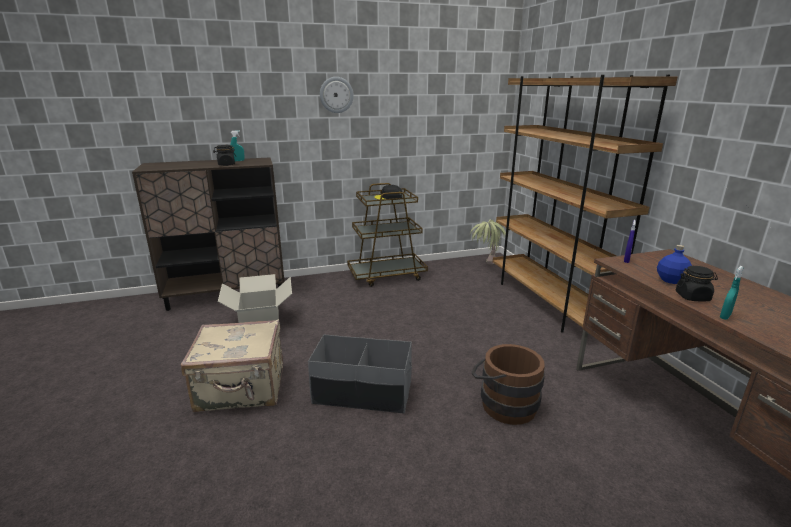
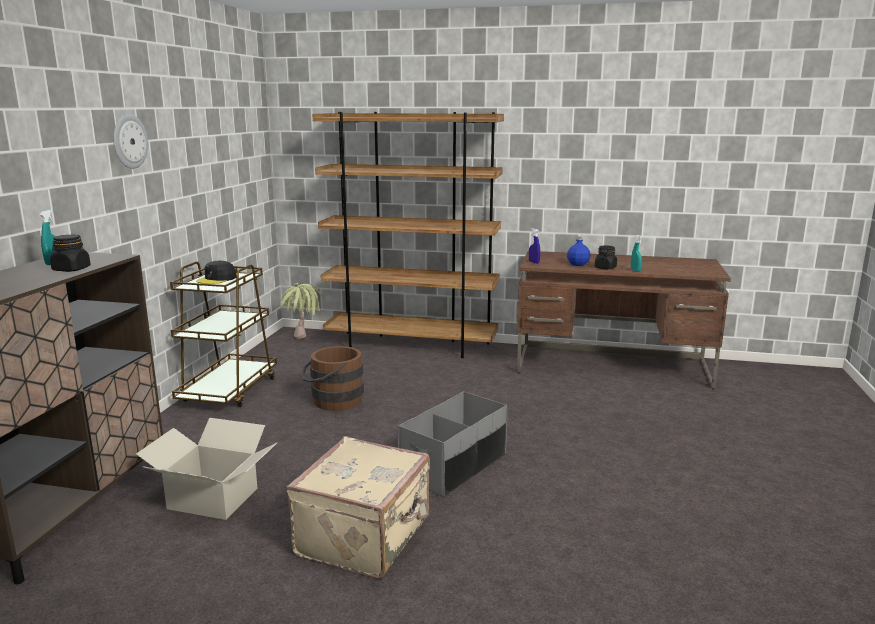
camera: 60 degrees left, 5 degrees down
(503, 403) = (531, 411): brown bucket -> brown bucket (333, 401)

